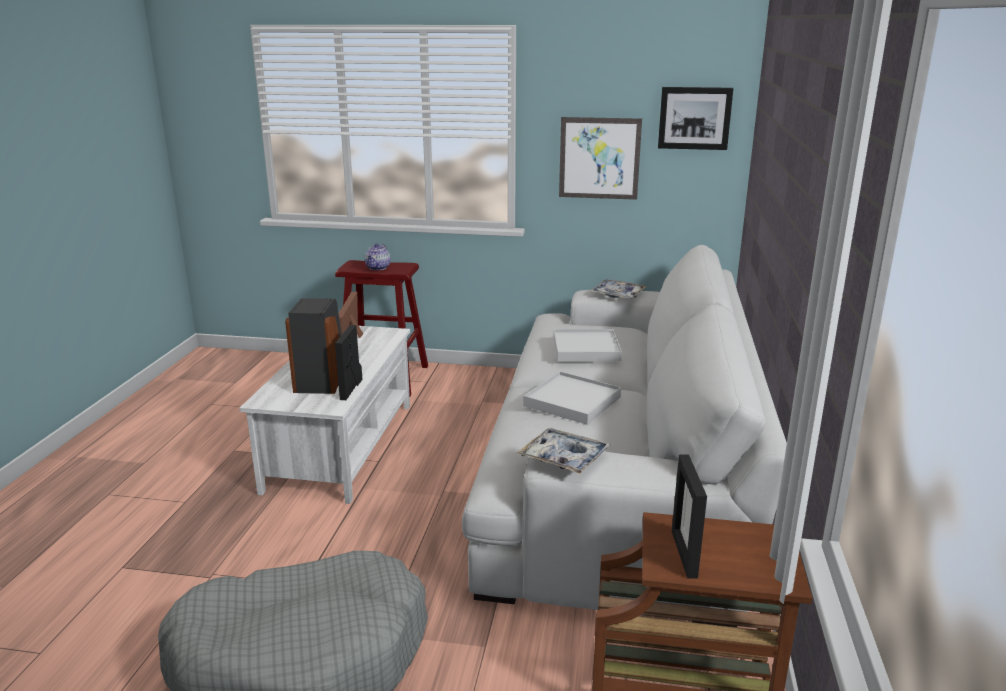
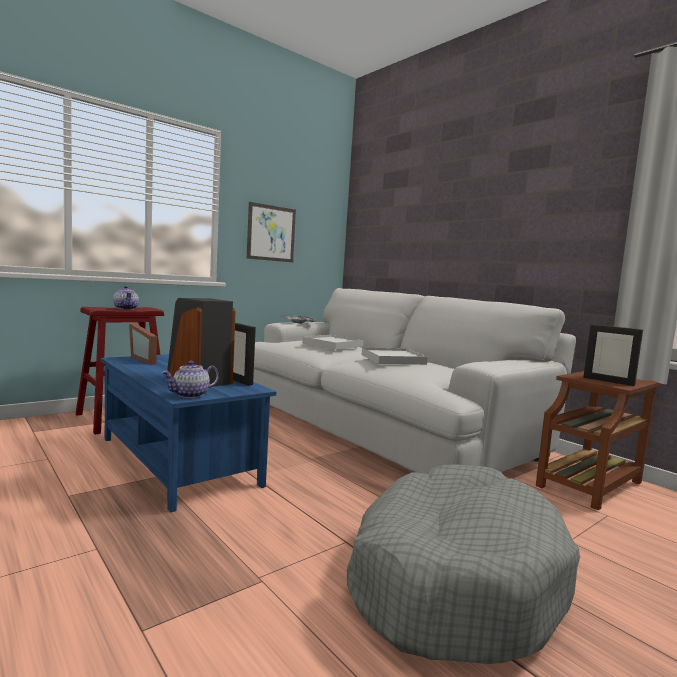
camera: 50 degrees left, 15 degrees down
(271, 400) = (190, 395): none -> teapot
(342, 446) = (178, 461): white coffee table -> blue coffee table
(563, 458) = (487, 363): tray -> none
(694, 118) = (321, 213): picture -> none

